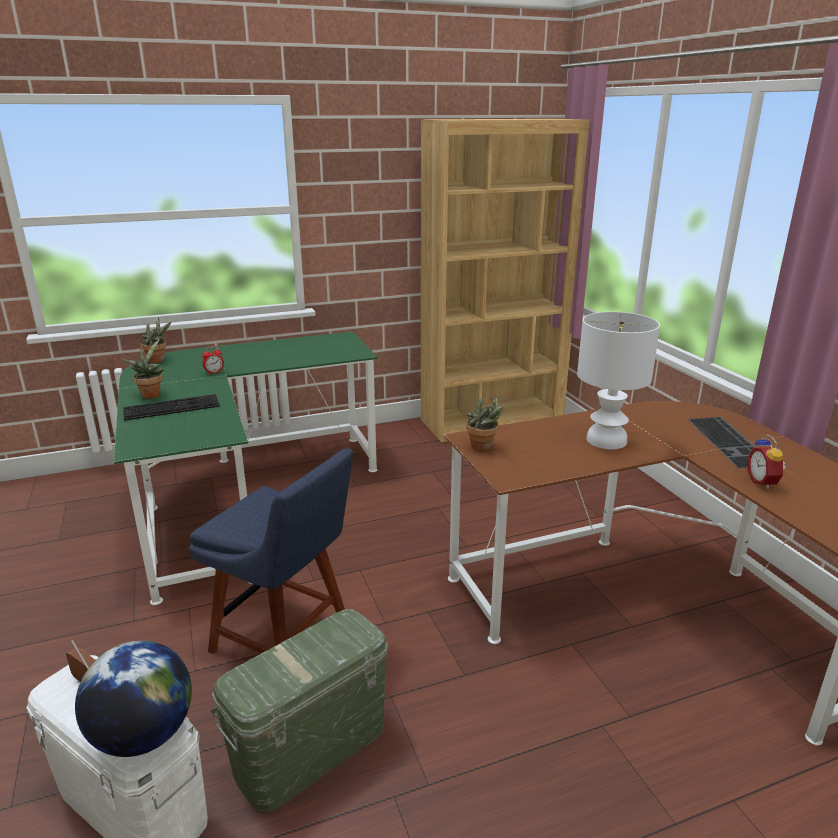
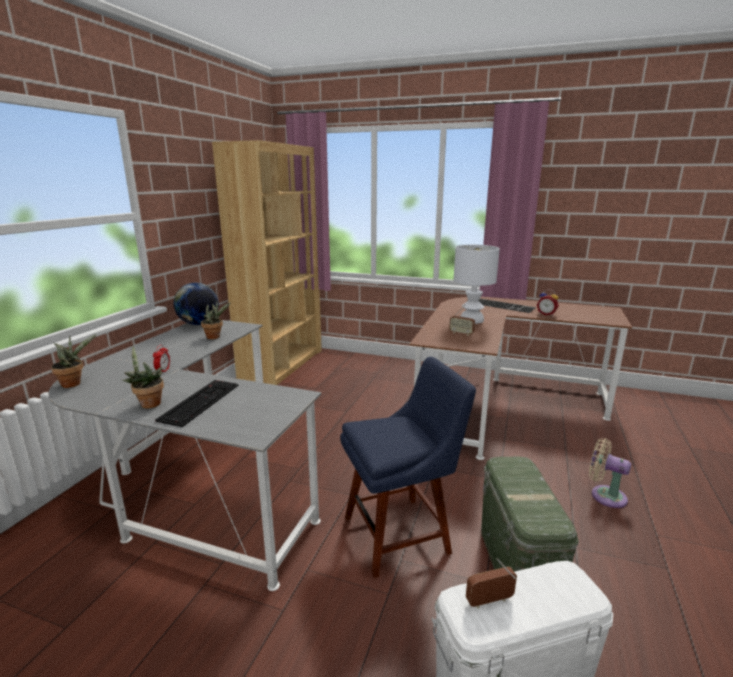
camera: 50 degrees left, 5 degrees down
(144, 735) = (569, 586): globe -> globe (198, 324)
(243, 497) = (199, 484): green desk -> grey desk
(484, 447) = (441, 341): potted plant -> potted plant (215, 337)
(534, 450) = (461, 334): none -> radio
(552, 798) = (604, 495): none -> beige fan

